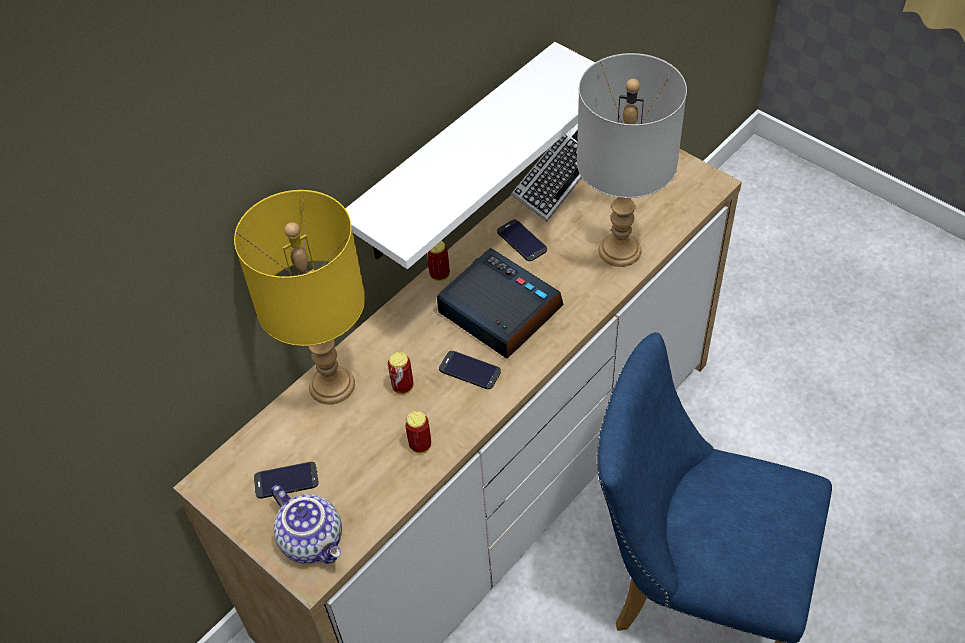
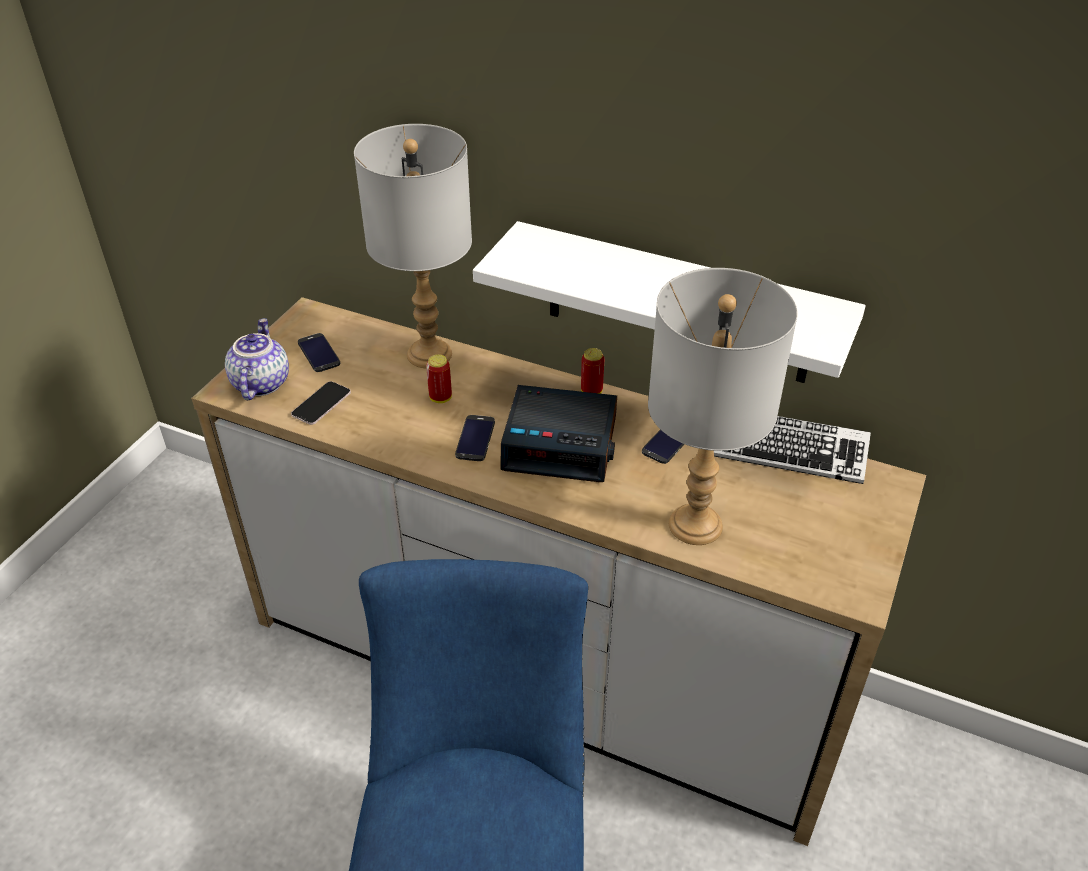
camera: 70 degrees right, 10 degrees down
(314, 540) = (259, 383): teapot -> teapot turned 150 degrees clockwise
(331, 384) = (430, 354): yellow table lamp -> grey table lamp
(371, 487) = (321, 404): none -> phone
(420, 445) = (374, 424): can -> none
(498, 311) = (561, 443): alarm clock -> alarm clock turned 75 degrees clockwise

